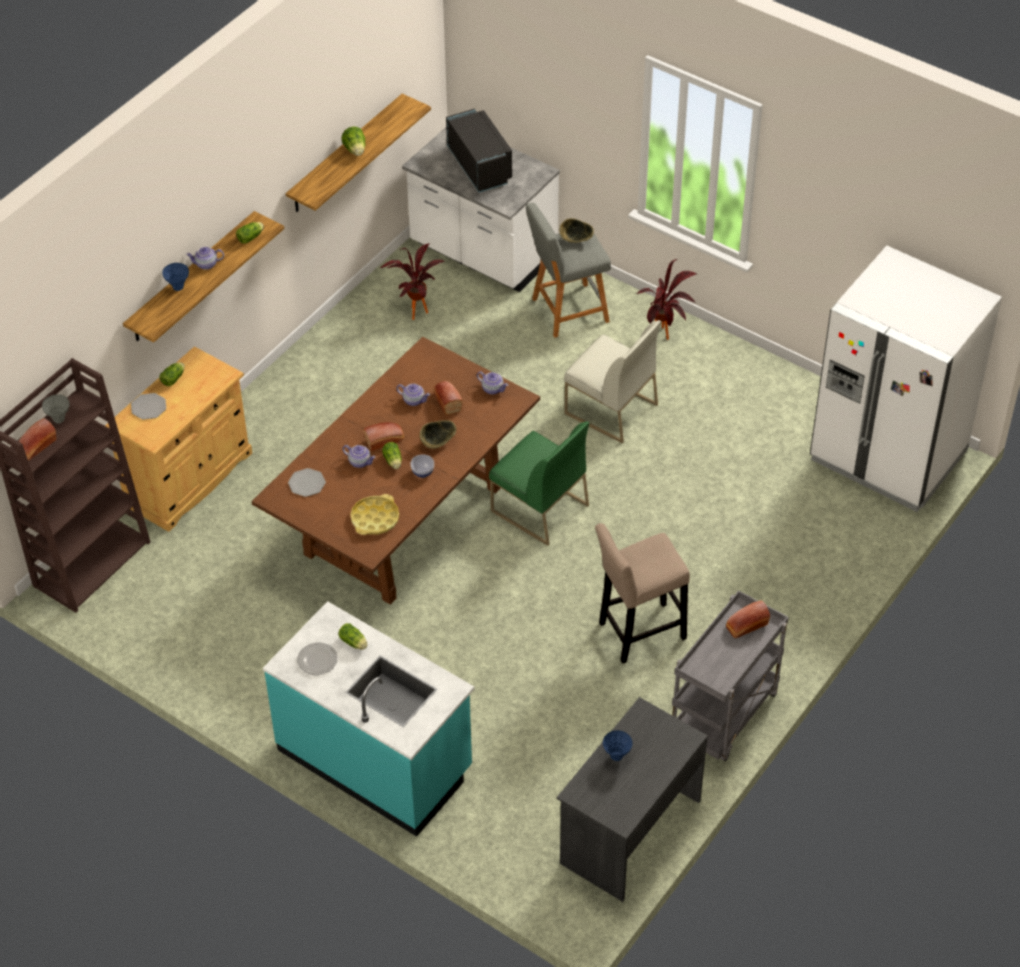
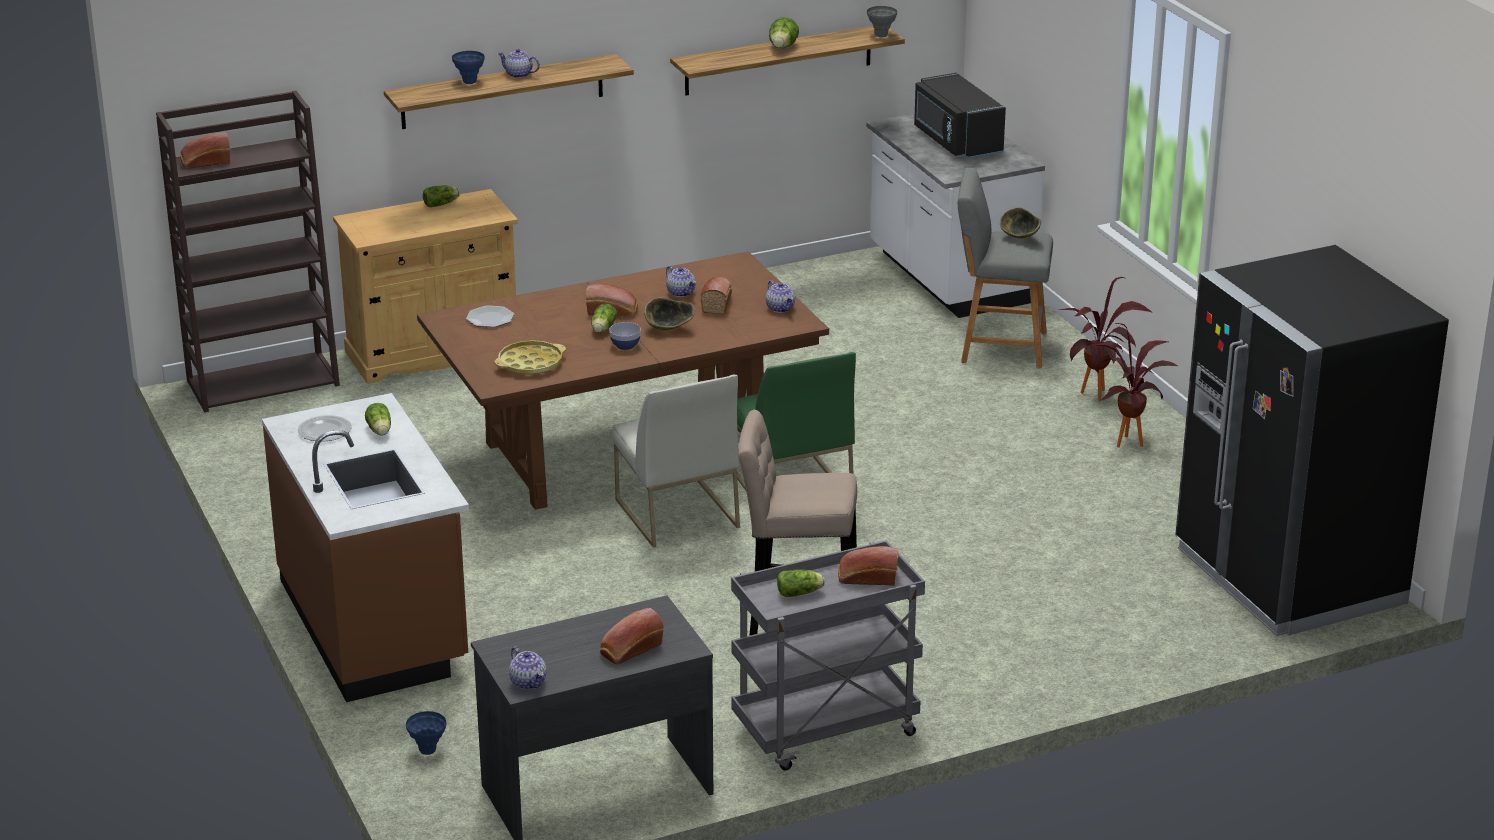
camera: 30 degrees right, 20 degrees down
(59, 420) = (251, 151): grey vase -> grey vase (881, 35)
(148, 407) = (391, 216): plate -> none
(251, 237) = (589, 69): lettuce -> lettuce (801, 593)
(360, 462) = (566, 319): teapot -> teapot (529, 682)
(375, 759) = (375, 624): turquoise counter -> brown counter
(413, 310) = (820, 299): potted plant -> potted plant (1125, 439)
(481, 165) = (955, 141): black microwave -> black microwave turned 150 degrees clockwise
(610, 409) = (966, 436): white chair -> white chair (675, 513)
(616, 756) = (581, 633): blue vase -> blue vase (428, 750)
(657, 756) = (630, 650): none -> bread
(888, 456) = (1288, 577): white fridge -> black fridge

